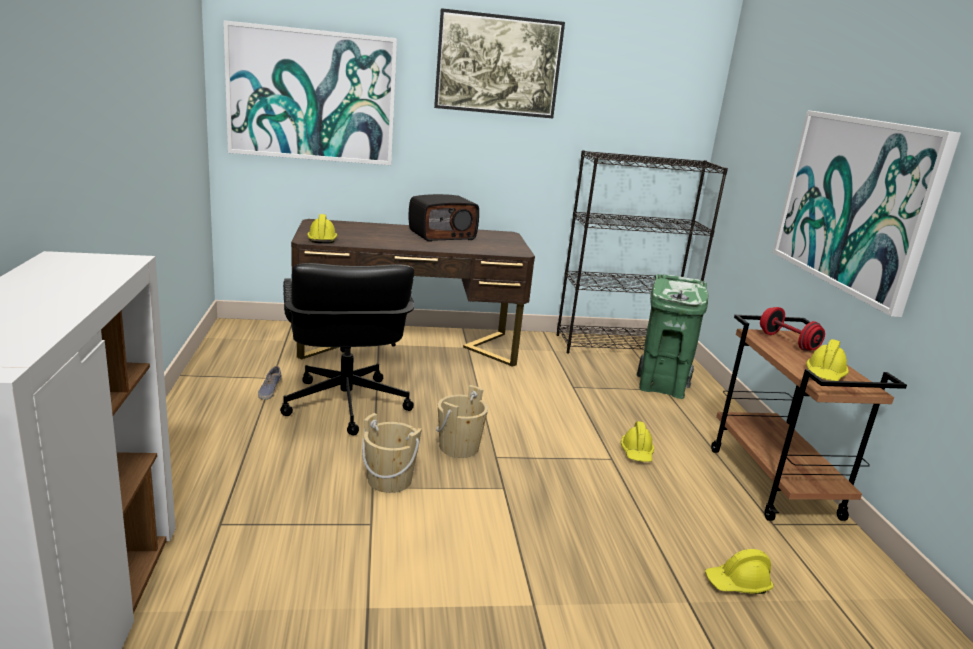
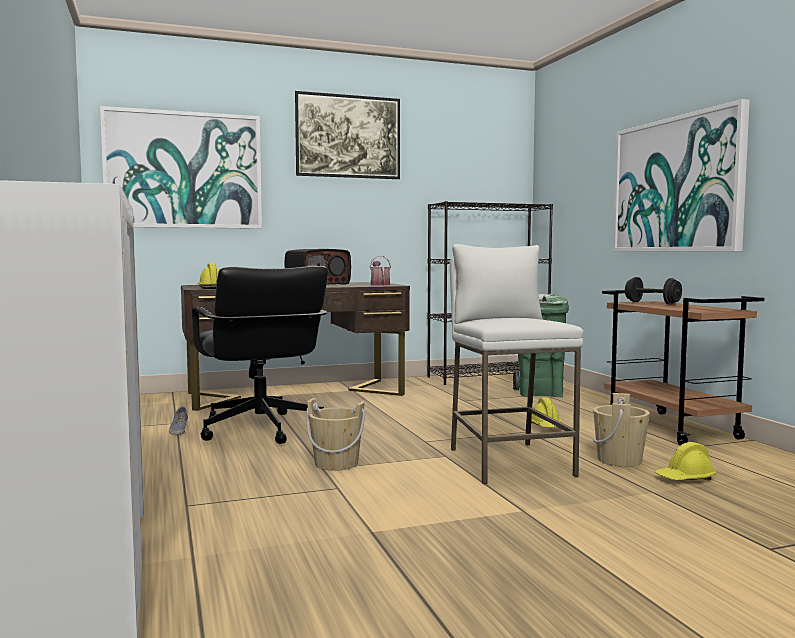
camera: 10 degrees left, 15 degrees down
(459, 447) = (387, 440): beige bucket -> beige bucket (619, 460)
(504, 247) = (379, 284): none -> watering can
(562, 513) = (508, 462): none -> white stool
(787, 342) = (652, 303): red dumbbell -> black dumbbell
(824, 375) = (696, 308): yellow hard hat -> none

